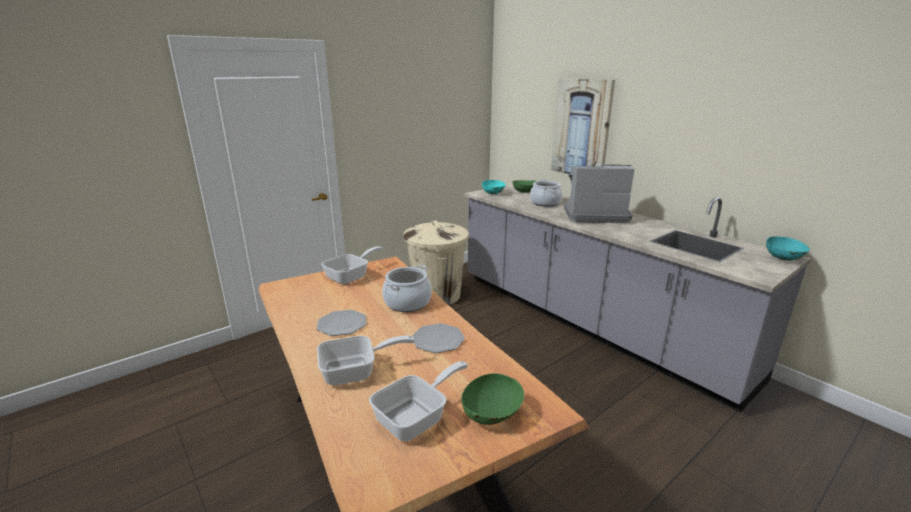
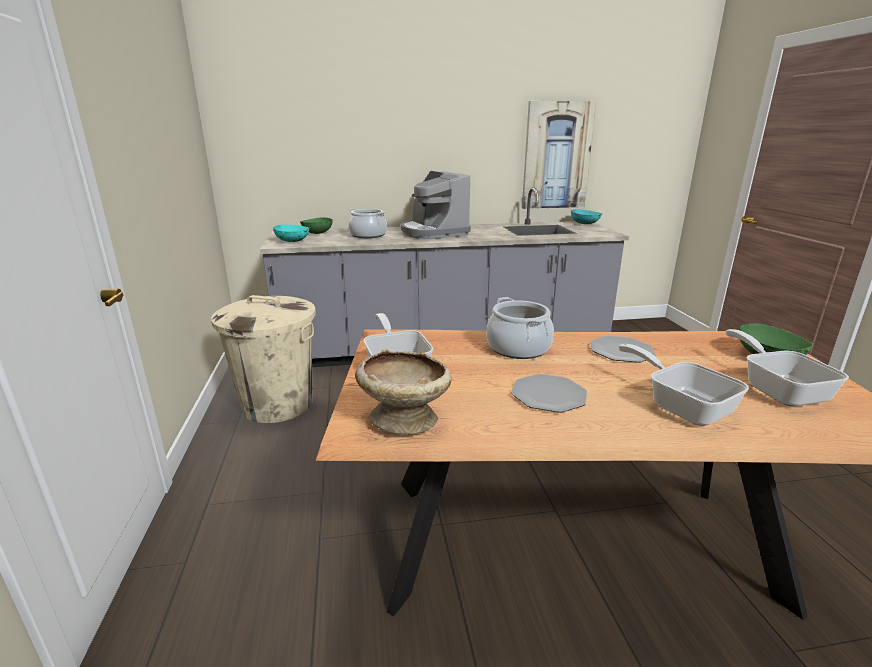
camera: 60 degrees left, 0 degrees up
(291, 293) = (404, 419): none -> beige bowl
(356, 372) = (681, 405): frying pan -> frying pan turned 45 degrees counterclockwise
(581, 128) = (367, 144): picture -> picture (556, 156)
(594, 215) = (433, 232): coffee machine -> coffee machine turned 60 degrees counterclockwise

